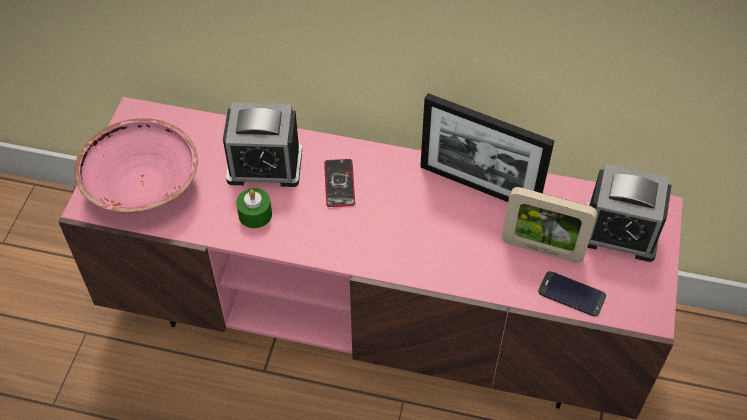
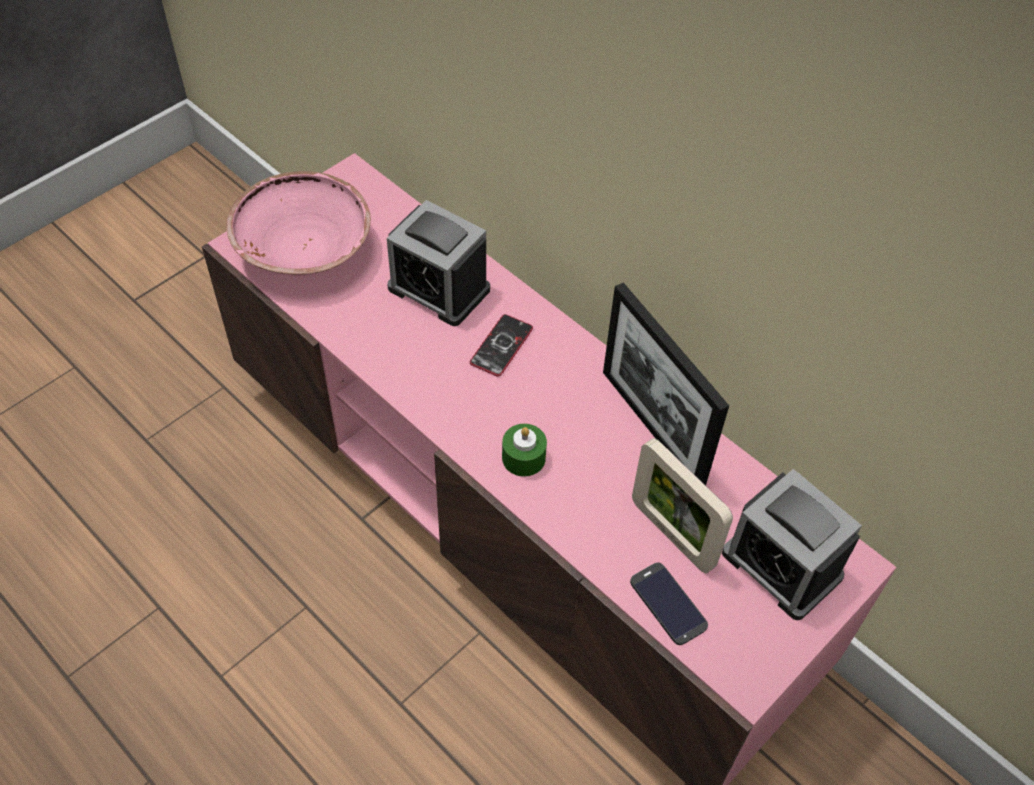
camera: 30 degrees right, 0 degrees up
(255, 214) = (390, 334): green candle -> green candle (523, 458)

